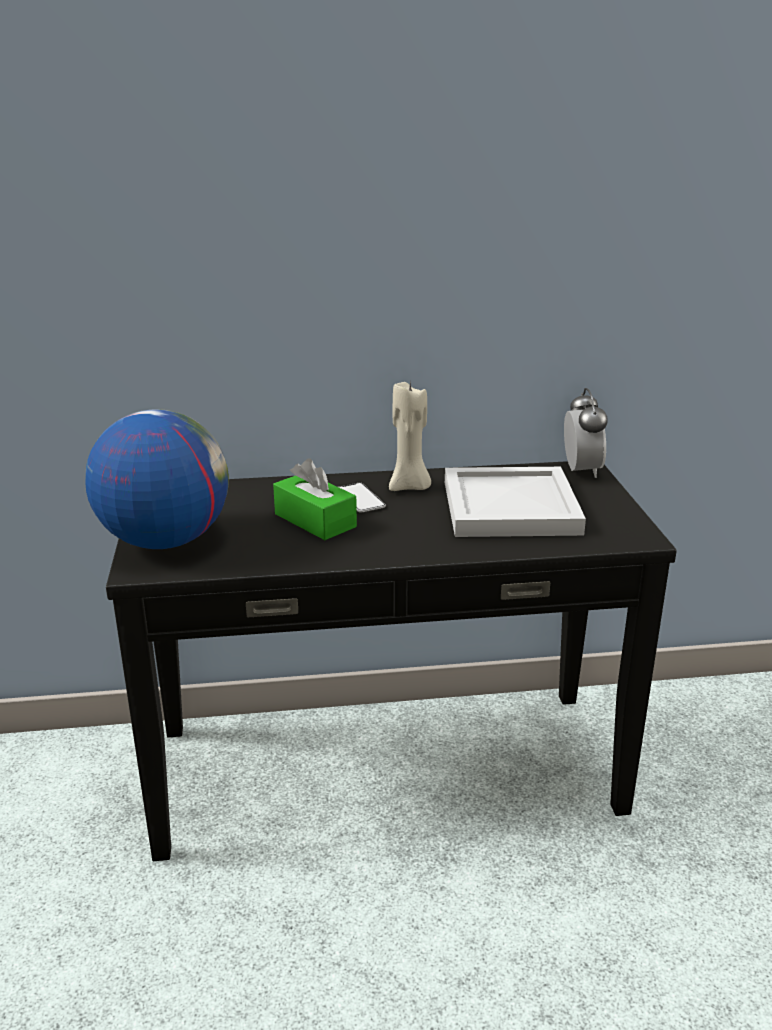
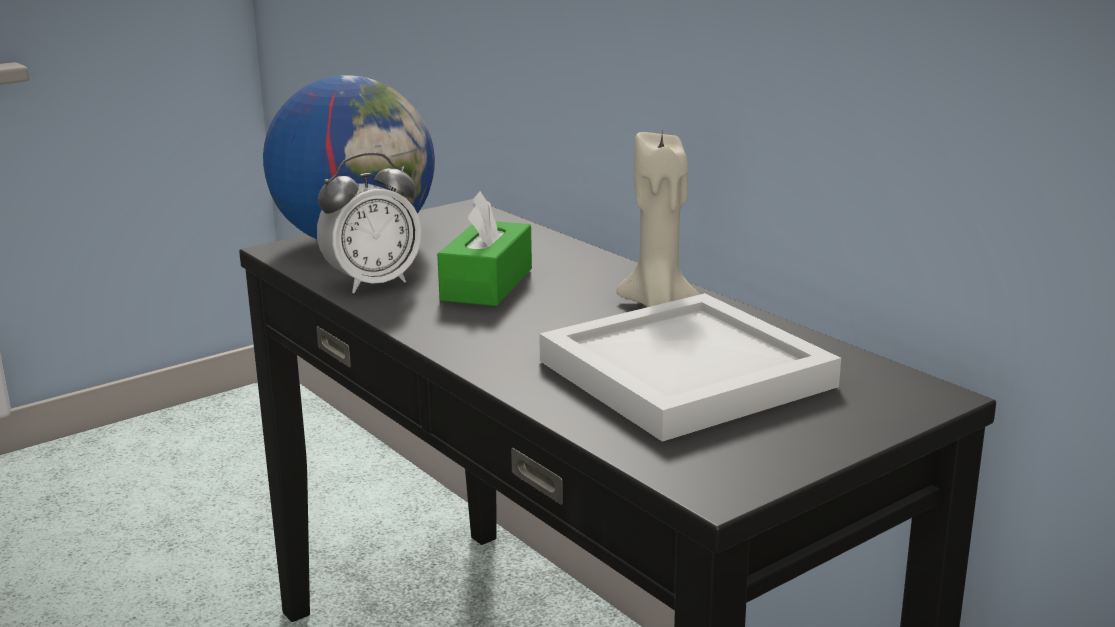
camera: 60 degrees right, 5 degrees down
(360, 499) = (579, 289): phone -> none
(581, 470) = (914, 393): alarm clock -> alarm clock (372, 283)

